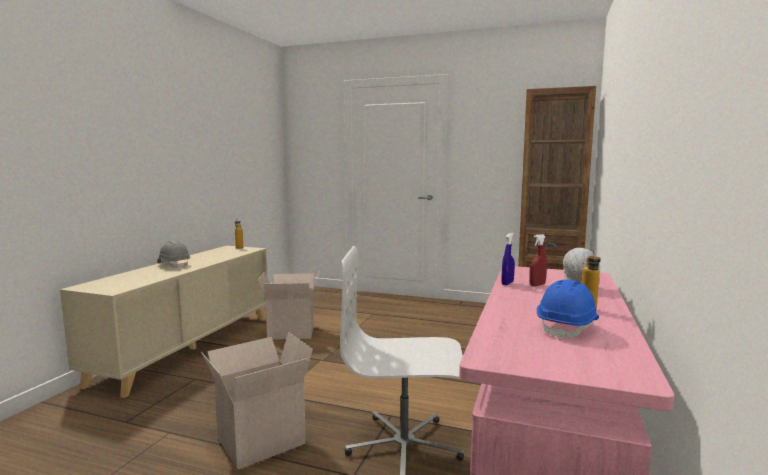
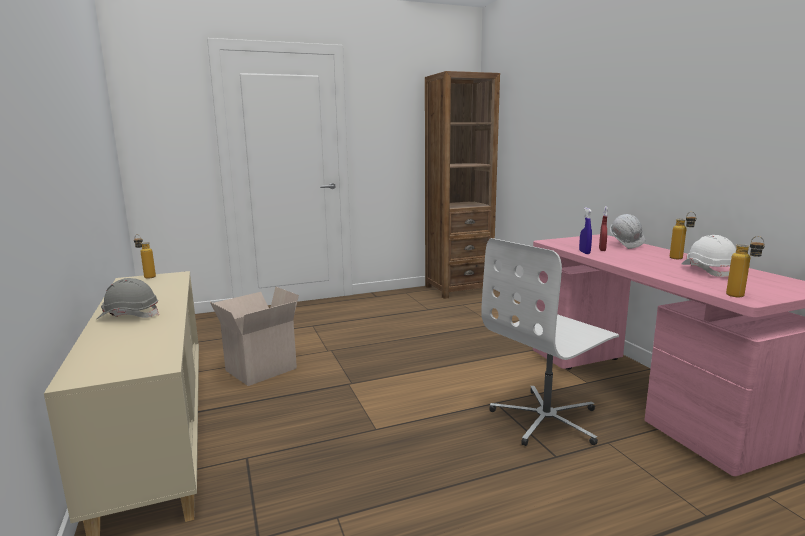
camera: 40 degrees left, 5 degrees up
(261, 439) = (439, 471): cardboard box -> none
(487, 355) = (741, 297): none -> bottle
(567, 328) = (708, 271): blue hard hat -> white hard hat

